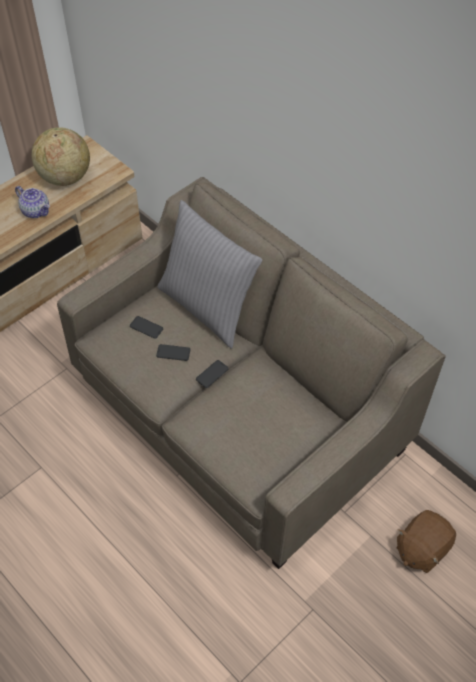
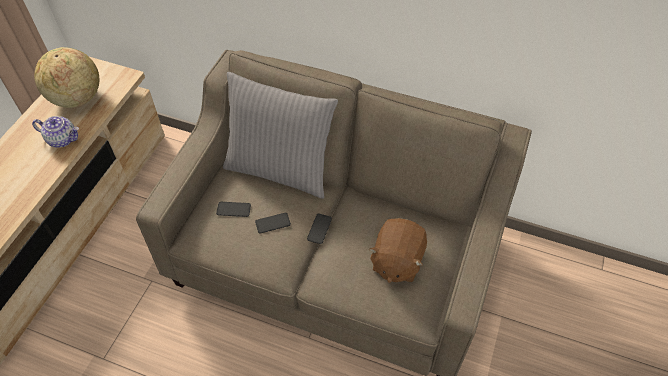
camera: 25 degrees left, 0 degrees up
(421, 548) = (547, 309): brown plush toy -> brown plush toy (396, 261)

